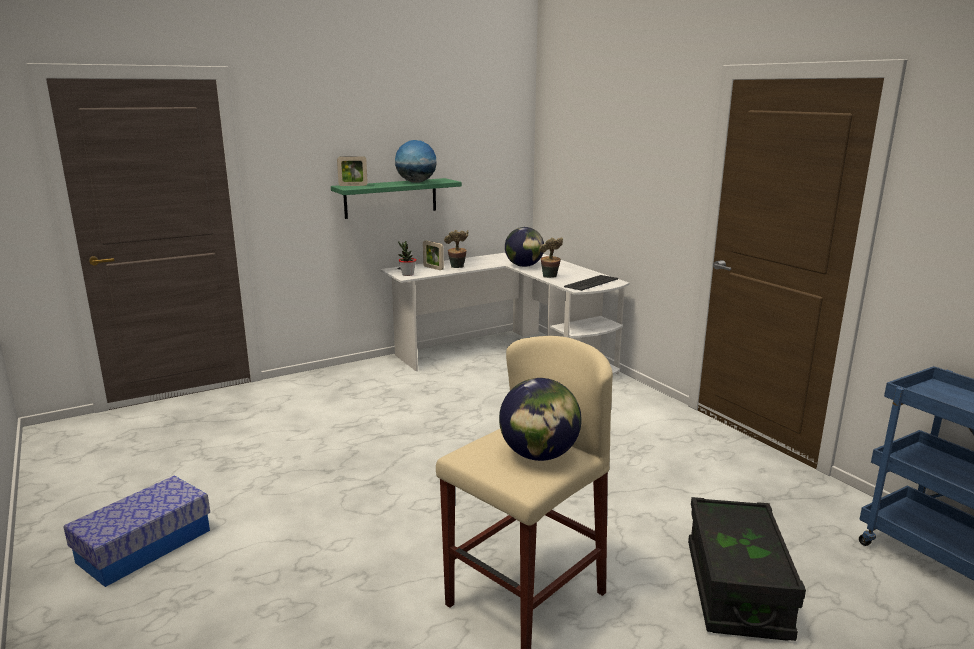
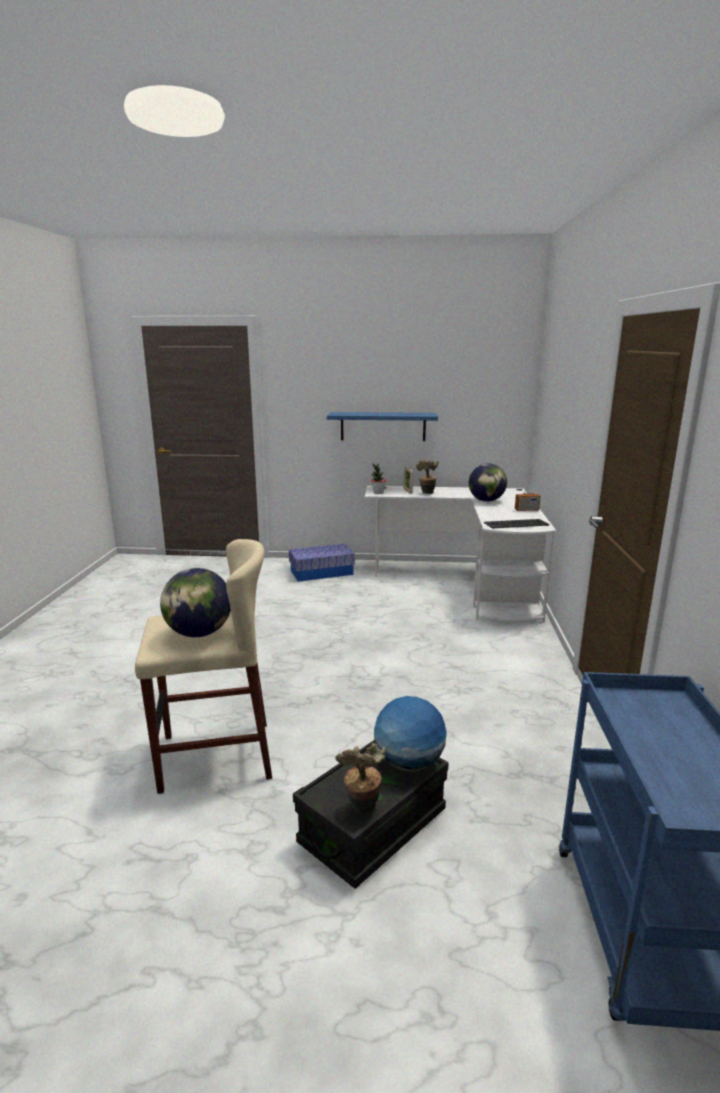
camera: 35 degrees right, 0 degrees up
(145, 546) = (79, 636): storage box -> storage box (321, 572)
(353, 185) = (345, 413): picture frame -> none
(391, 198) = (383, 426): green shelf -> blue shelf
(416, 182) = (399, 414): globe -> globe (408, 763)
(550, 277) = (489, 513): potted plant -> potted plant (362, 808)
(573, 269) = (526, 510): none -> radio

